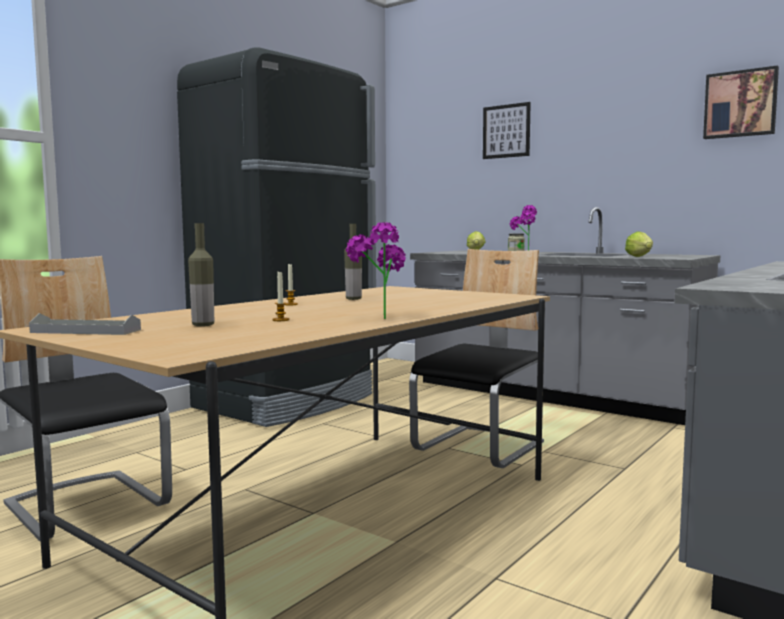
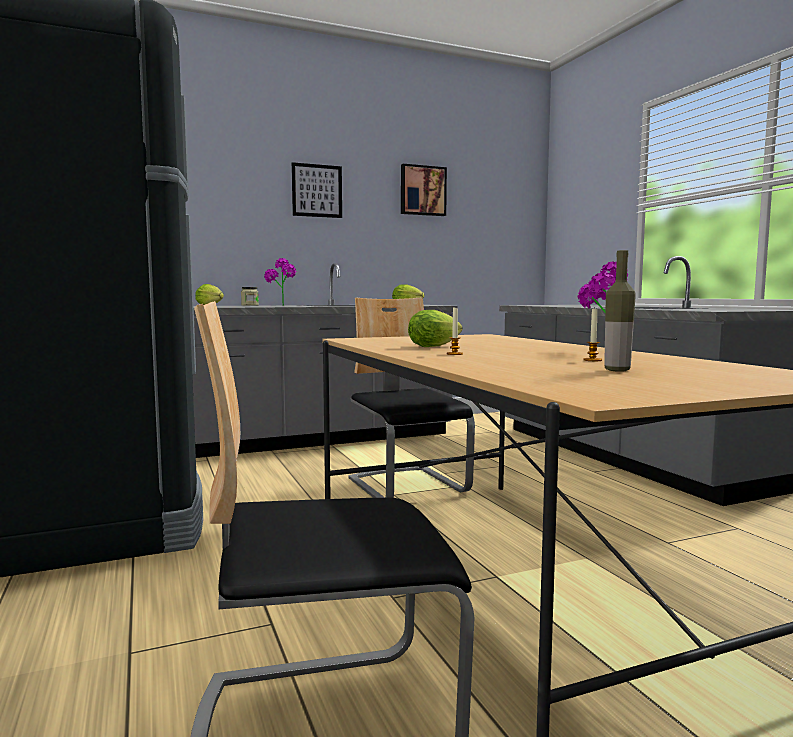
camera: 60 degrees left, 0 degrees up
(86, 331) = (642, 389): grey tray -> none
(353, 299) = (436, 346): bottle -> lettuce
(506, 131) = (220, 179): picture -> picture (317, 191)

